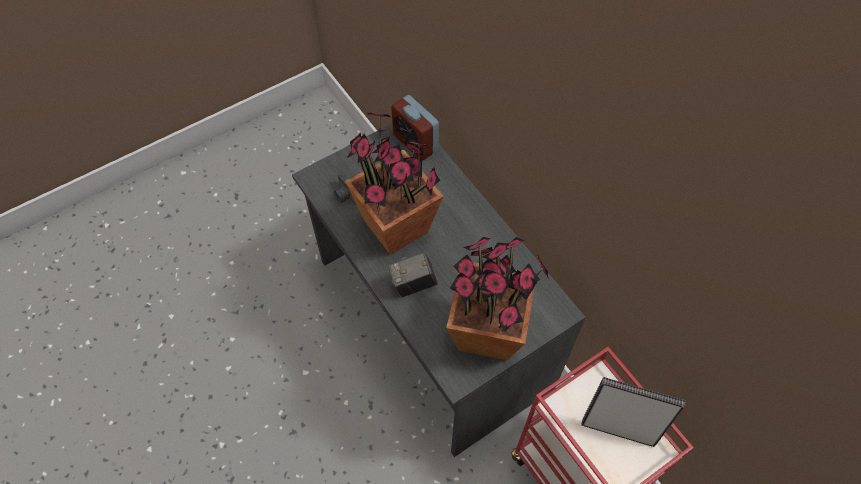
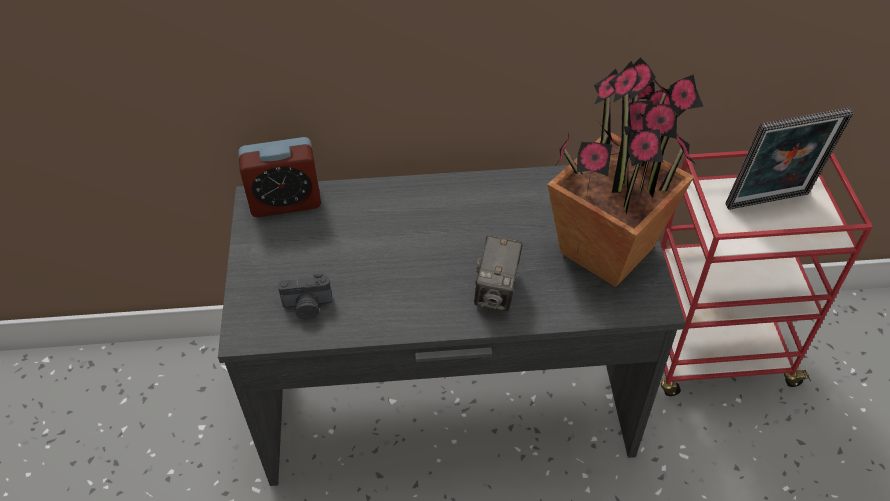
camera: 60 degrees left, 10 degrees down
(397, 228) = (401, 273): potted plant -> none
(618, 428) = (769, 203): picture frame -> picture frame turned 150 degrees counterclockwise

